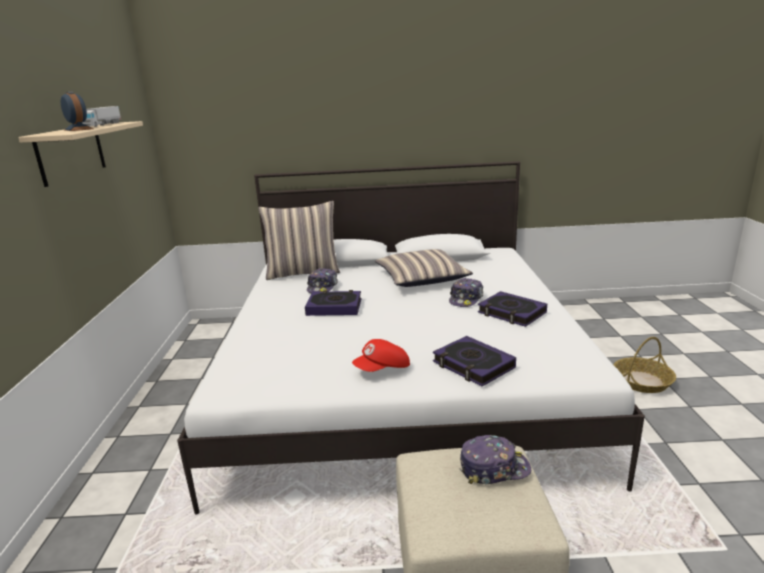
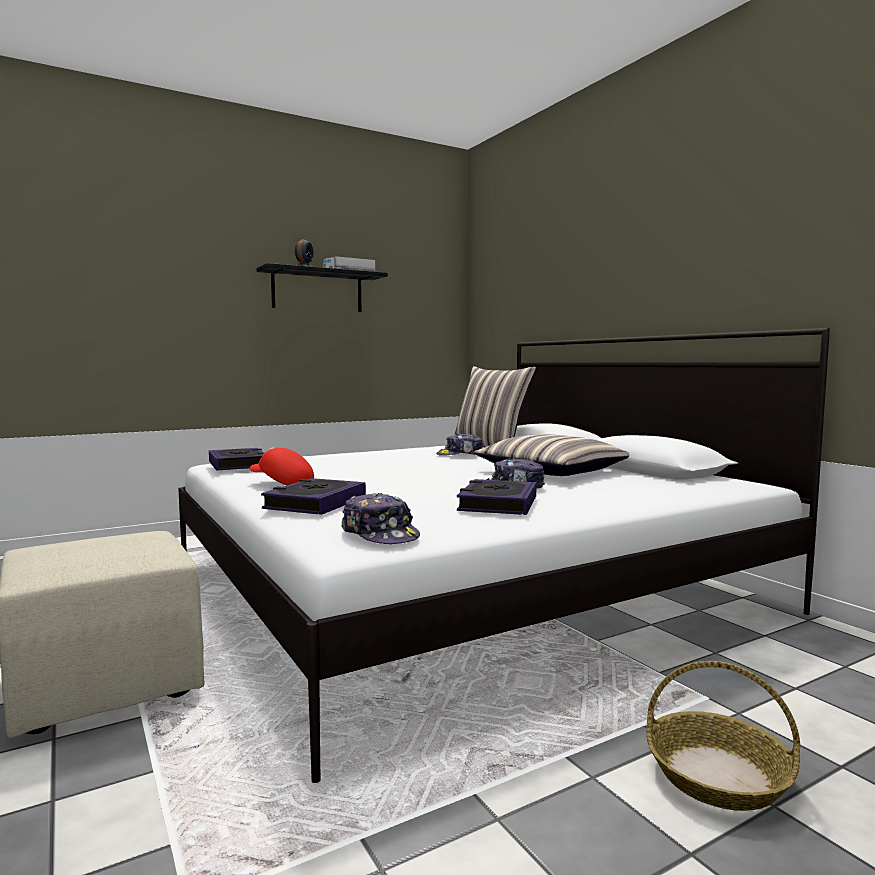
camera: 60 degrees right, 15 degrees down
(71, 153) = (317, 291): beige shelf -> black shelf
(334, 307) = (411, 461): book -> book (238, 464)
(494, 468) = (132, 551): cap -> cap (380, 534)

